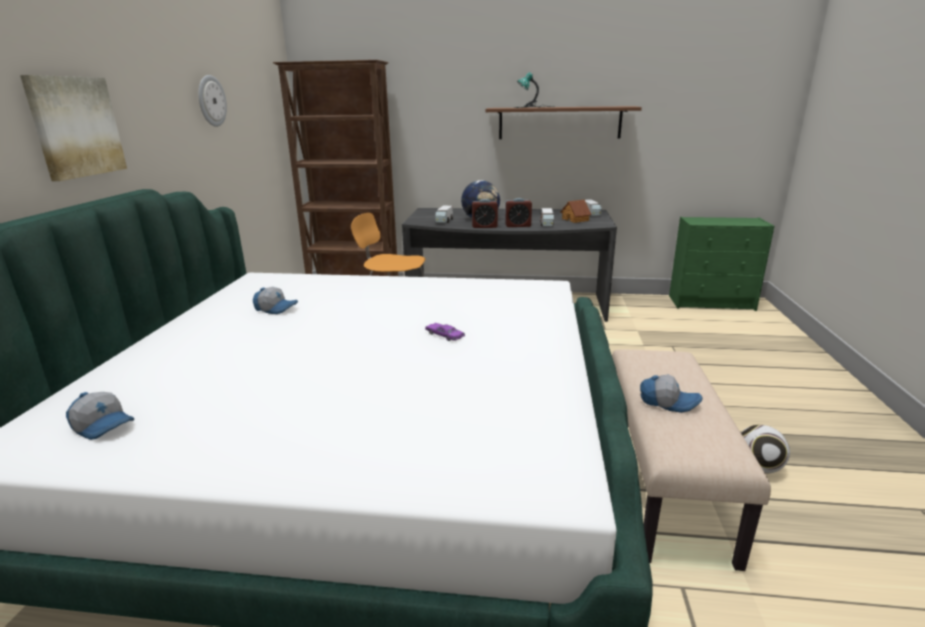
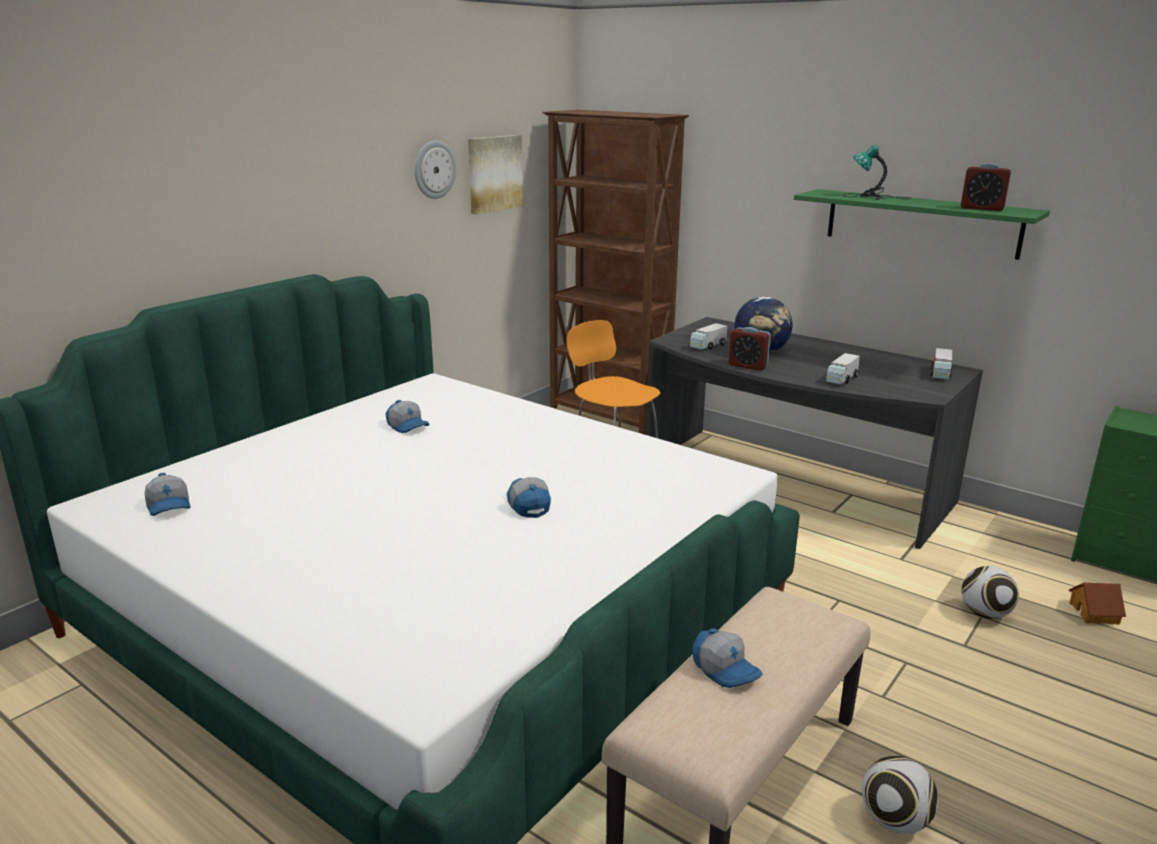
camera: 30 degrees right, 0 degrees up
(75, 127) = (253, 212): picture -> picture (494, 173)
(444, 335) = (527, 505): purple toy car -> cap
(517, 225) = (796, 373): alarm clock -> alarm clock (982, 208)
(559, 123) = (921, 223): brown shelf -> green shelf
(575, 219) = (899, 379): toy house -> toy house (1094, 613)
(672, 344) = (985, 614): none -> football

